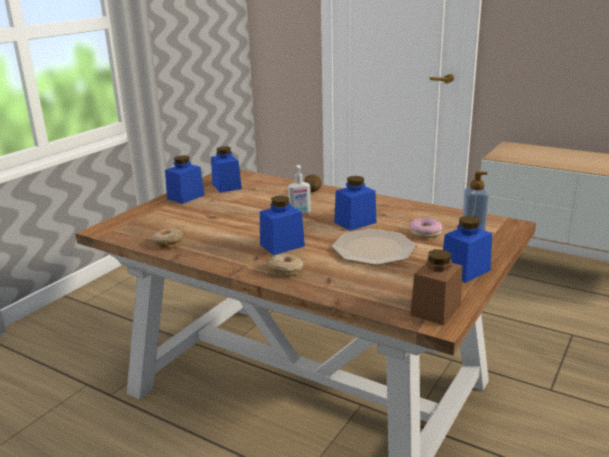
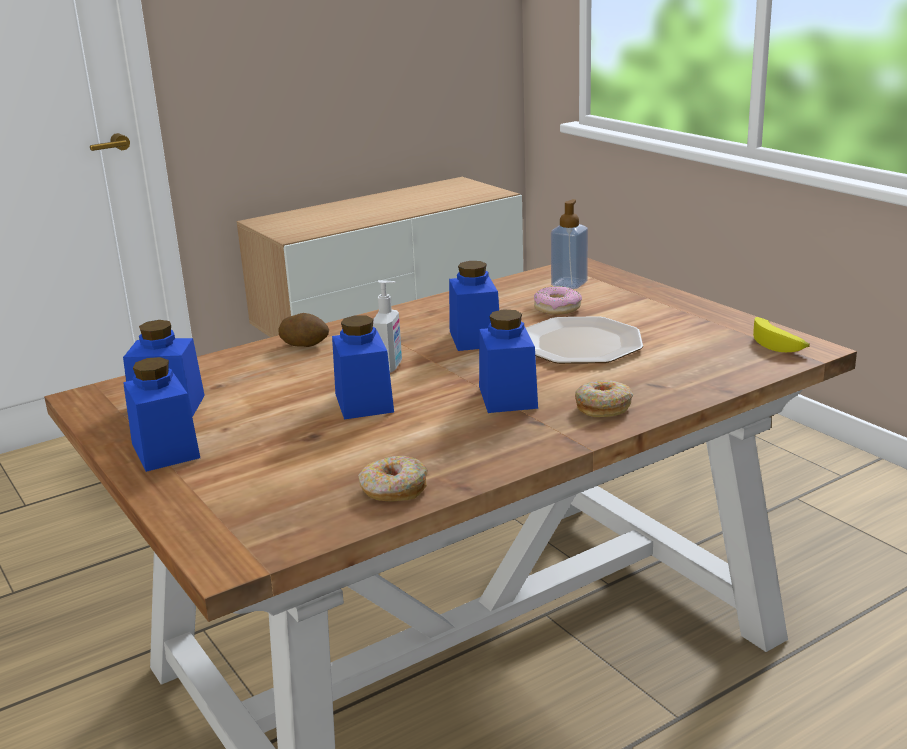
camera: 65 degrees left, 0 degrees up
(435, 310) = (779, 344): brown jar -> banana
(465, 271) = (688, 311): blue jar -> blue jar (364, 403)

